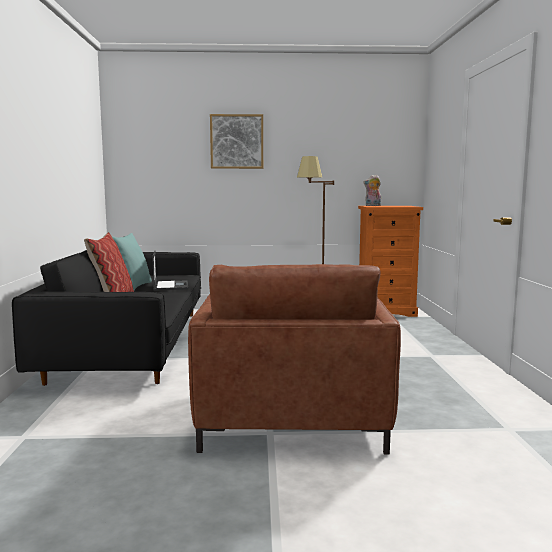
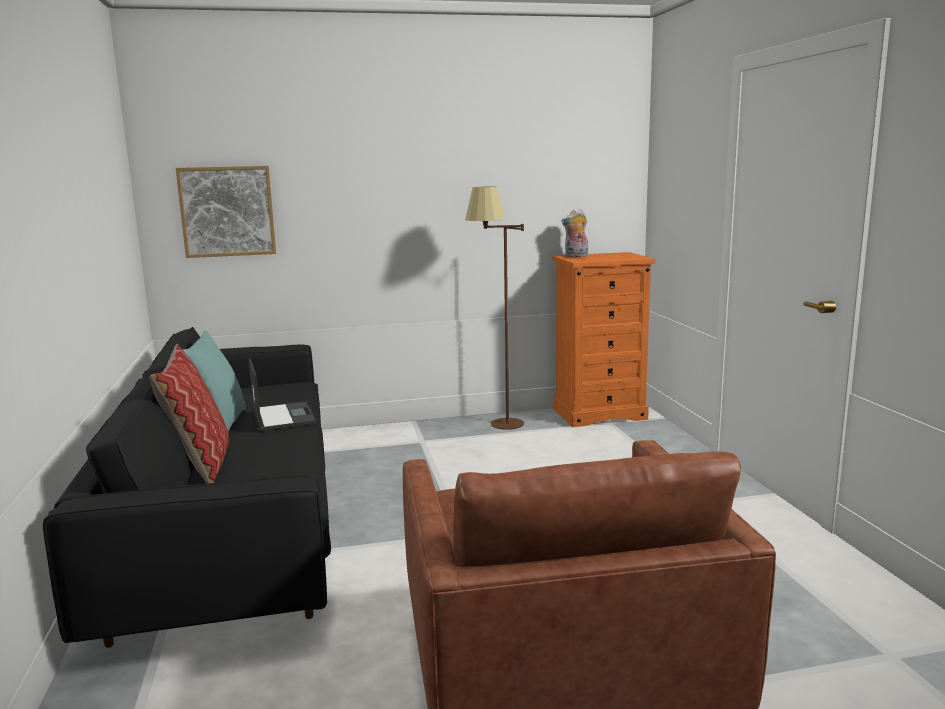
camera: 10 degrees left, 5 degrees up
(237, 141) = (360, 161): picture -> picture (227, 211)

